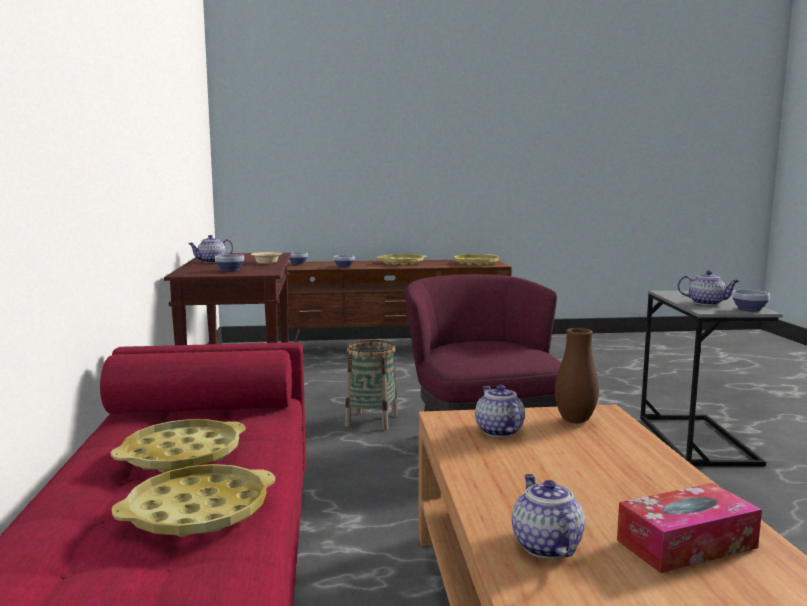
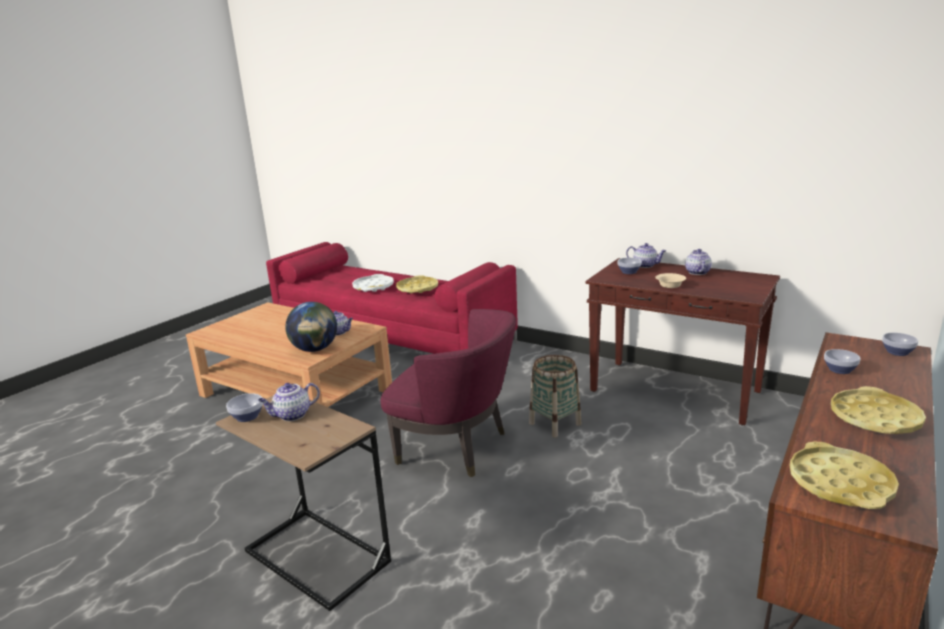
camera: 130 degrees right, 10 degrees up
(198, 511) = (373, 287): yellow tray -> white tray
(545, 545) = (275, 314): teapot -> teapot (646, 265)
(575, 420) = (315, 349): brown vase -> globe
(686, 544) = (237, 328): tissue box -> none
(696, 440) = (317, 556): grey side table -> brown side table

